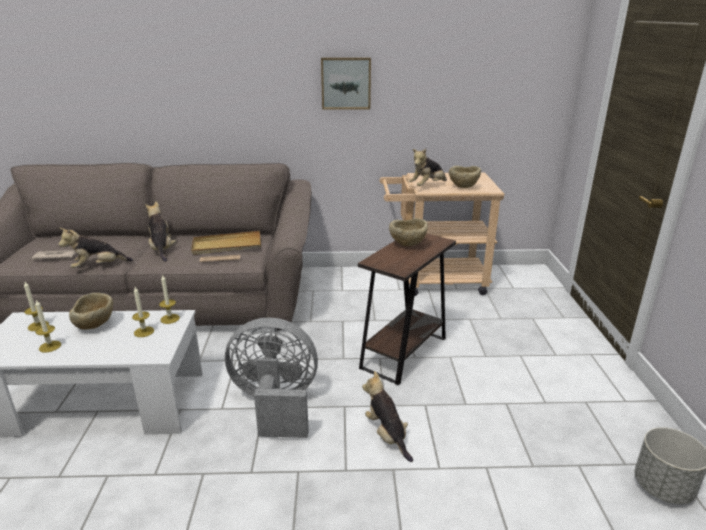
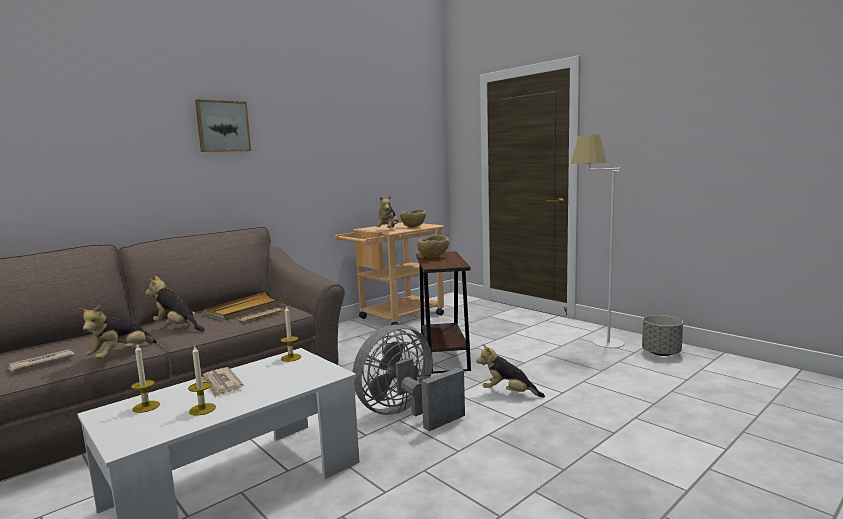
camera: 40 degrees left, 15 degrees down
(95, 326) = (221, 384): beige bowl -> newspaper
(144, 332) = (285, 370): candle -> none
(346, 83) = (297, 153): picture -> picture (222, 126)
(593, 423) = (596, 344): none -> white floor lamp

